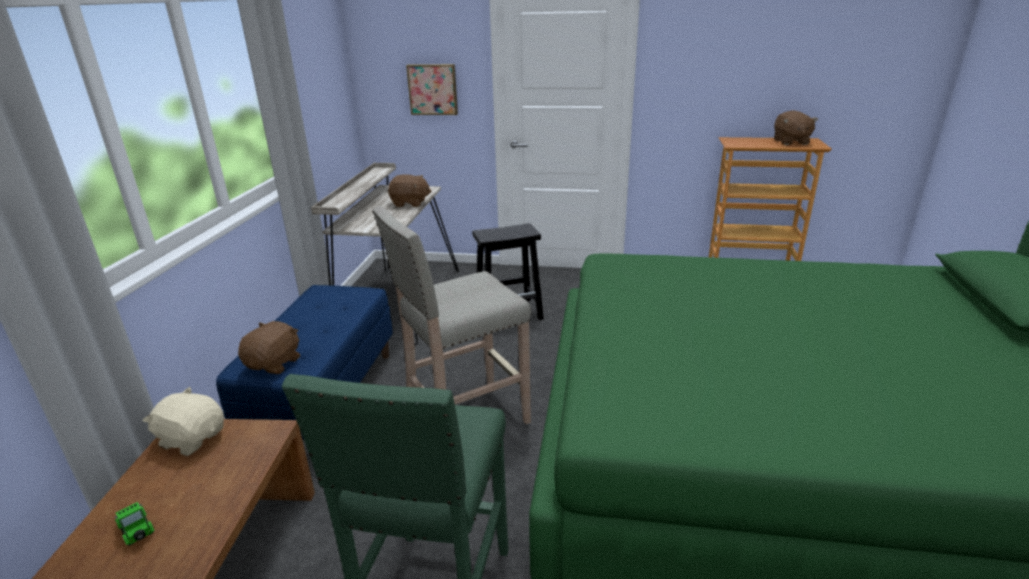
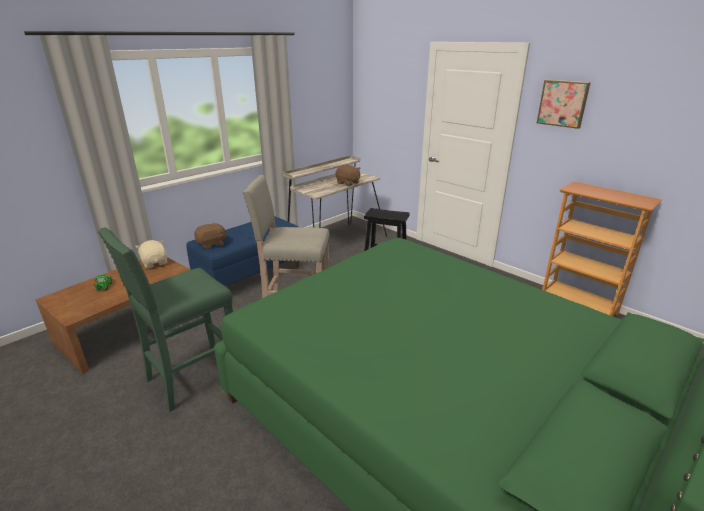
camera: 35 degrees right, 0 degrees up
(433, 89) = (392, 114): picture -> picture (563, 103)
(790, 142) = (627, 197): brown plush toy -> none

